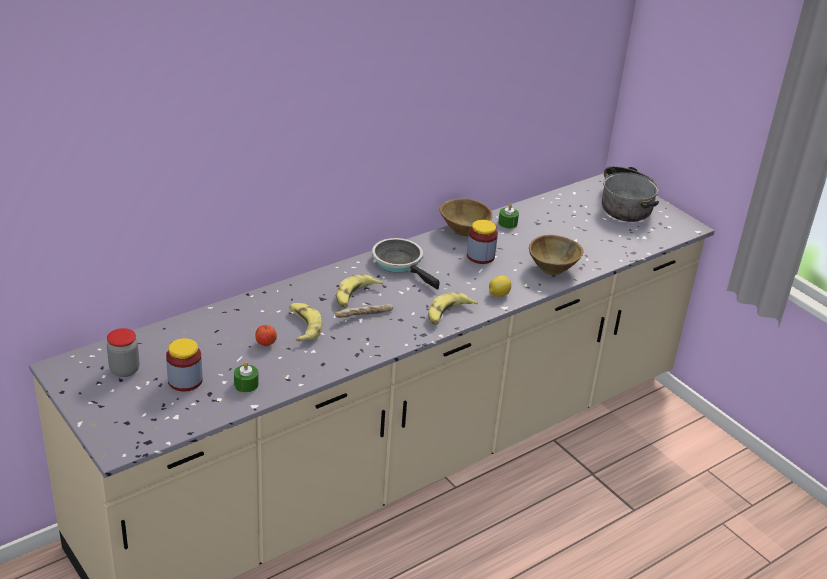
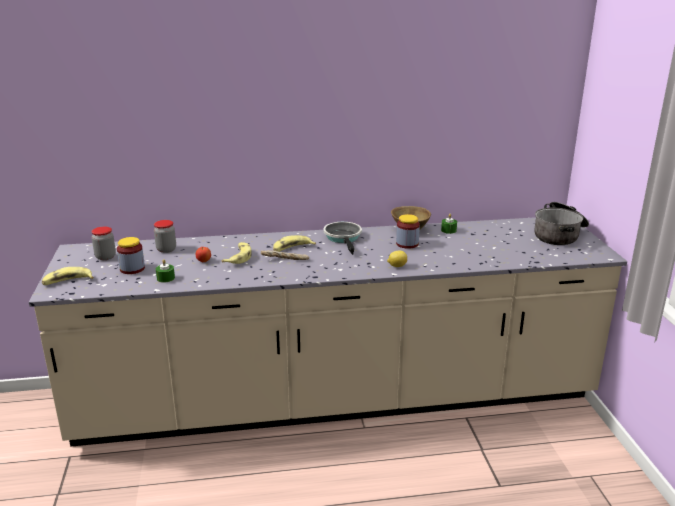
camera: 30 degrees right, 10 degrees down
(195, 336) = (166, 249): none -> jar
(448, 314) = (346, 269): banana -> banana (68, 282)
(552, 269) = (456, 260): brown bowl -> none

